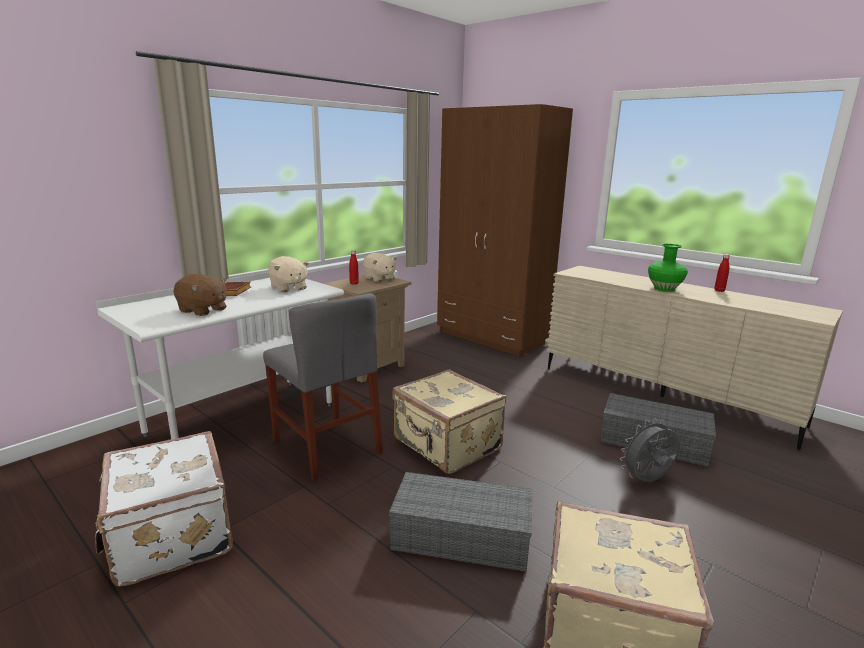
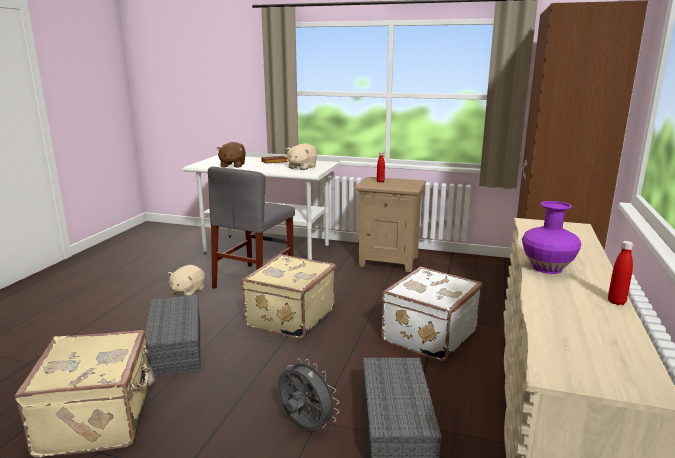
camera: 65 degrees right, 0 degrees up
(170, 536) = (147, 271): white suitcase -> white suitcase (427, 335)
(379, 278) = (409, 184): beige plush toy -> beige plush toy (187, 291)
(664, 289) = (548, 268): green vase -> purple vase

